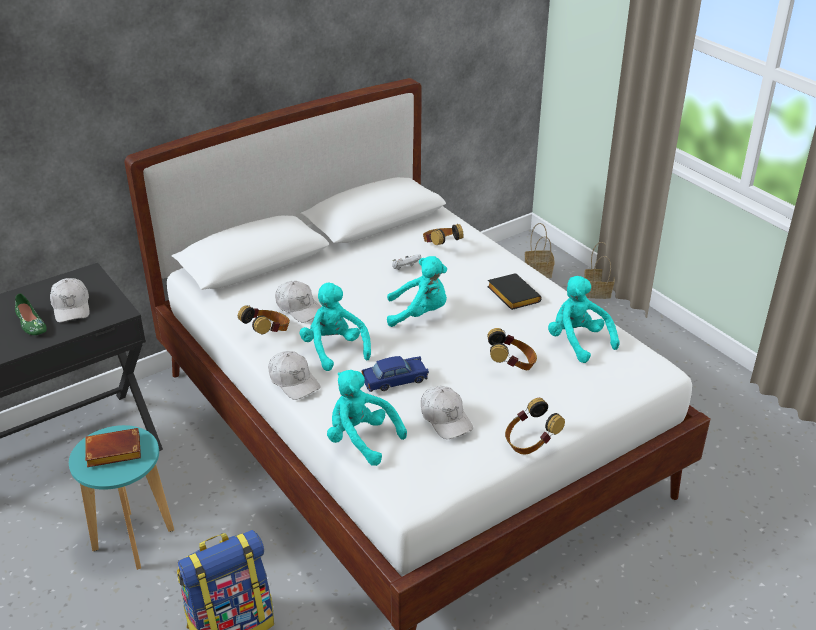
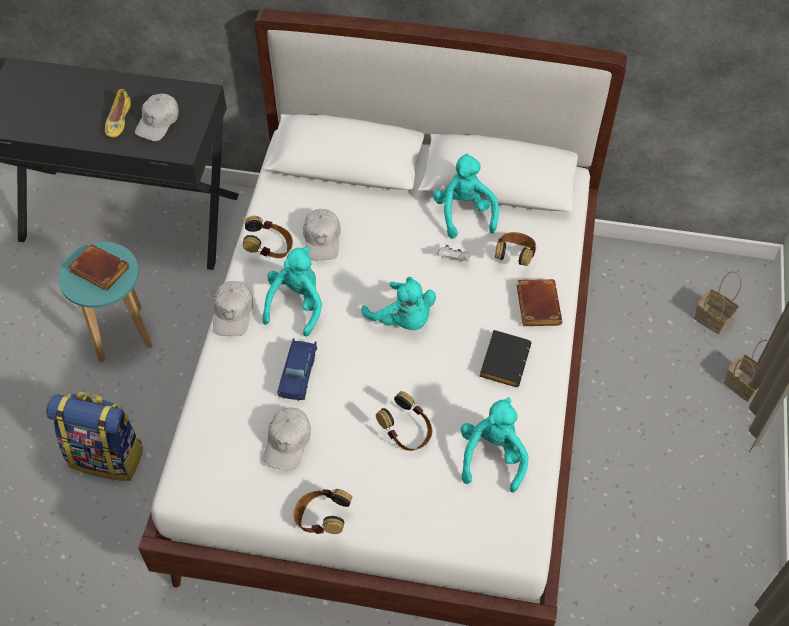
camera: 45 degrees right, 20 degrees up
(30, 323) = (118, 120): green shoe -> yellow shoe
(361, 439) = (211, 408): turquoise plush toy -> turquoise plush toy (464, 213)
(395, 380) = (298, 373): blue toy car -> blue toy car turned 75 degrees clockwise
(488, 260) = (536, 305): none -> brown book

